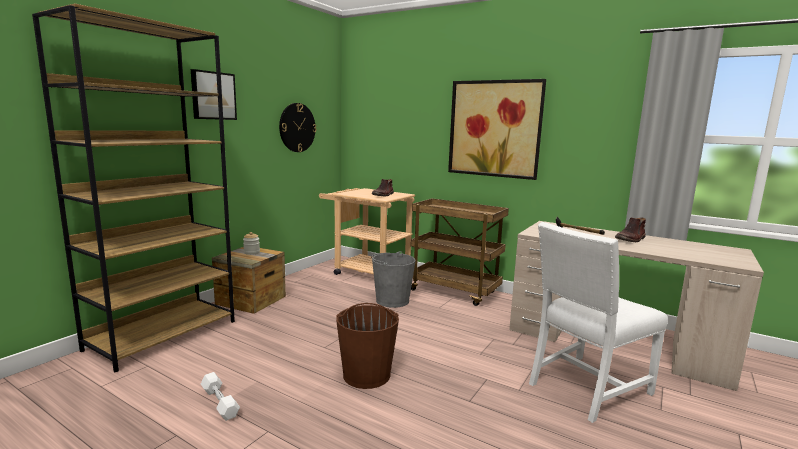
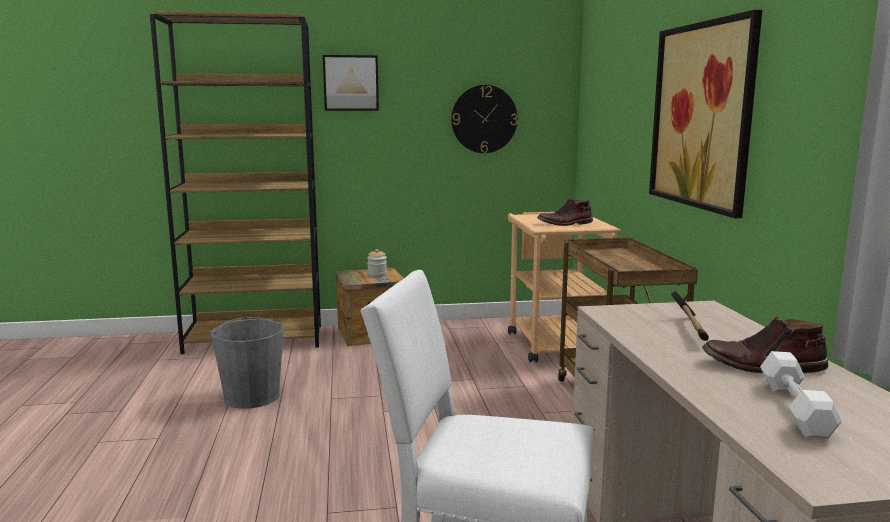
camera: 50 degrees right, 0 degrees up
(220, 403) = (179, 403): white dumbbell -> white dumbbell (795, 408)
(366, 375) = (306, 438): brown bucket -> none
(392, 300) = (503, 383): grey bucket -> grey bucket (252, 396)

